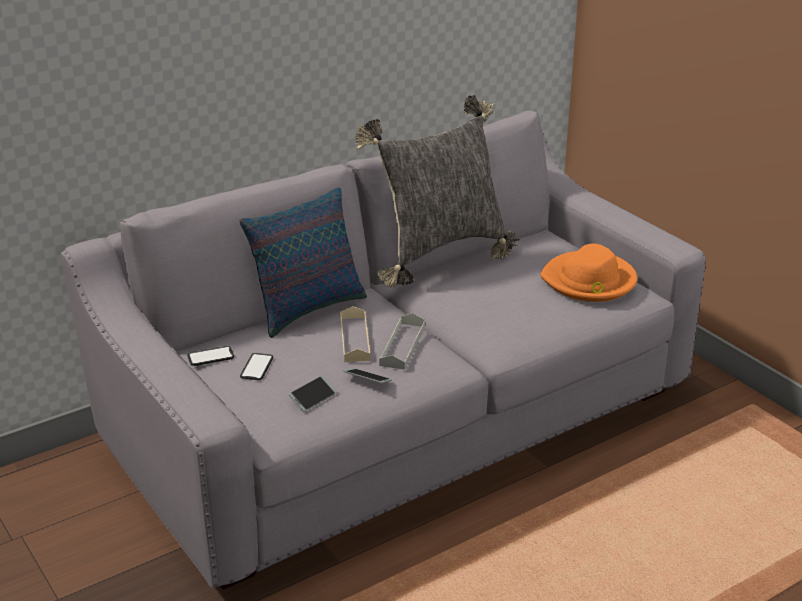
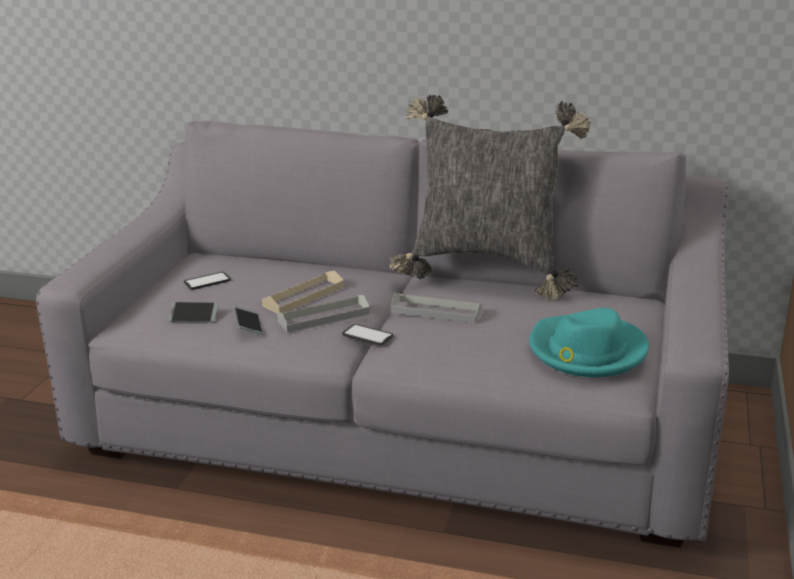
camera: 50 degrees right, 5 degrees down
(211, 356) = (200, 262): phone -> phone (367, 335)
(309, 310) = (322, 266): blue pillow -> none
(461, 302) = (436, 311): none -> grey tray
(589, 281) = (586, 351): orange hat -> turquoise hat

